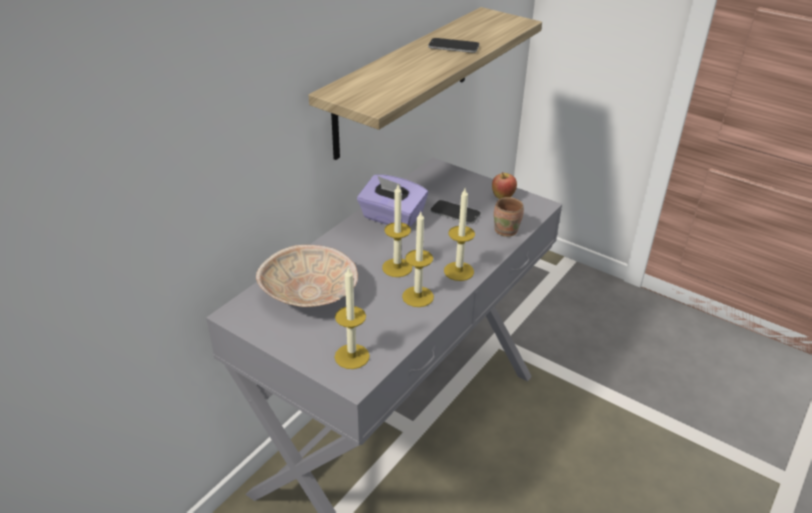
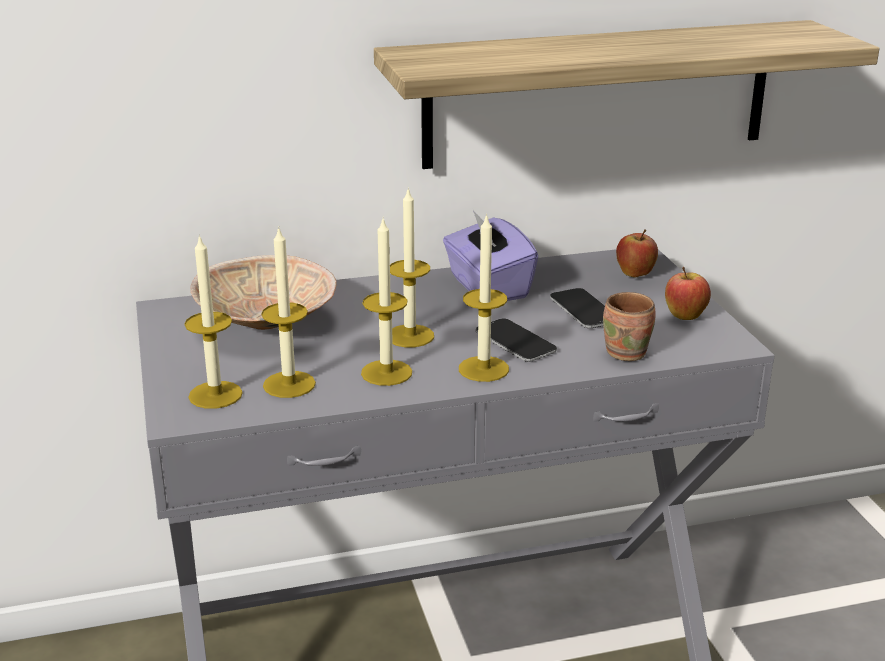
camera: 40 degrees right, 10 degrees down
(380, 329) = (289, 384): none -> candle
(450, 180) = (635, 275): none -> apple
(453, 47) = (665, 45): phone -> phone (515, 342)

